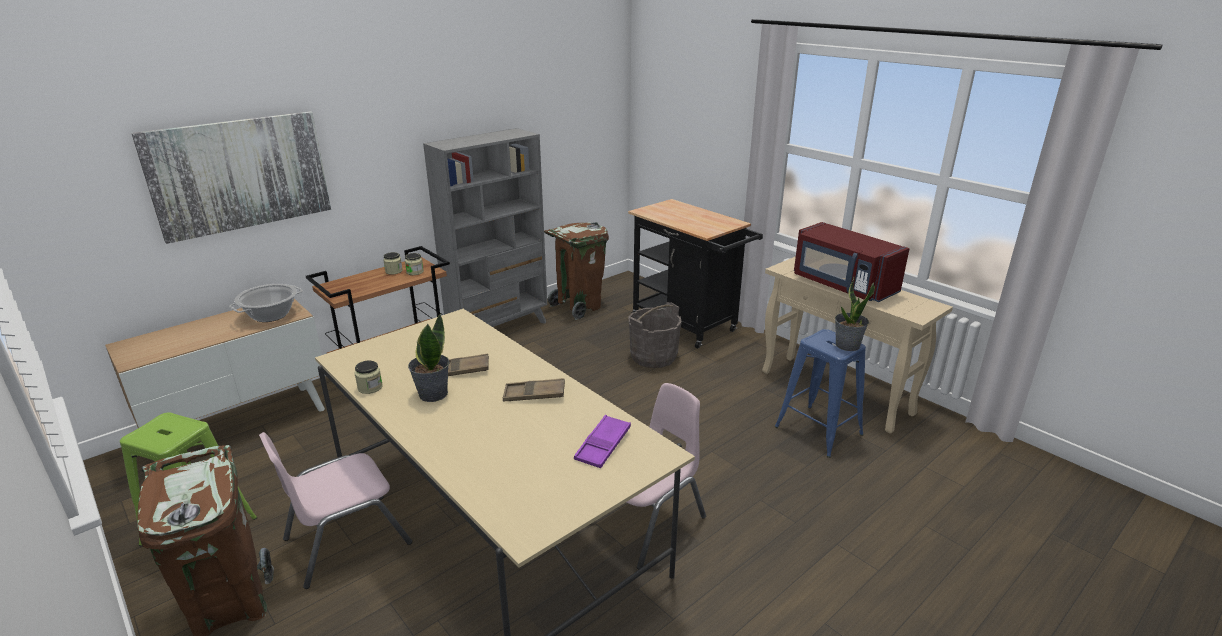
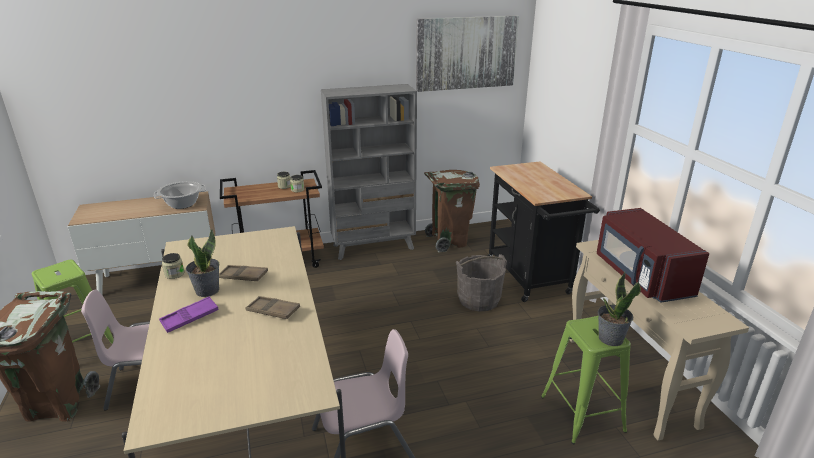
camera: 25 degrees right, 0 degrees up
(240, 174) = (177, 99): picture -> picture (466, 53)
(603, 445) = (278, 371): purple tray -> purple tray (190, 318)
(818, 430) = (582, 413): blue stool -> green stool

